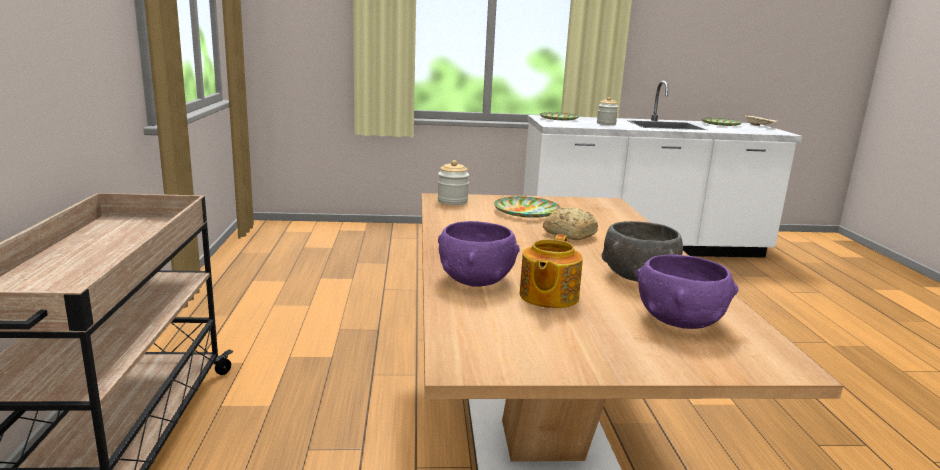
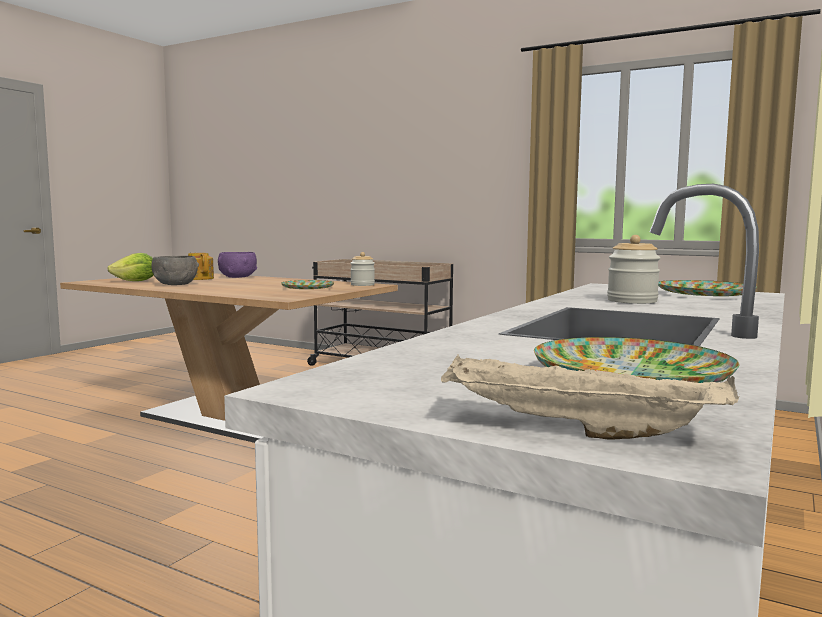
camera: 125 degrees right, 10 degrees down
(569, 234) = (250, 287): bread -> none
(679, 320) = (136, 281): purple bowl -> lettuce

